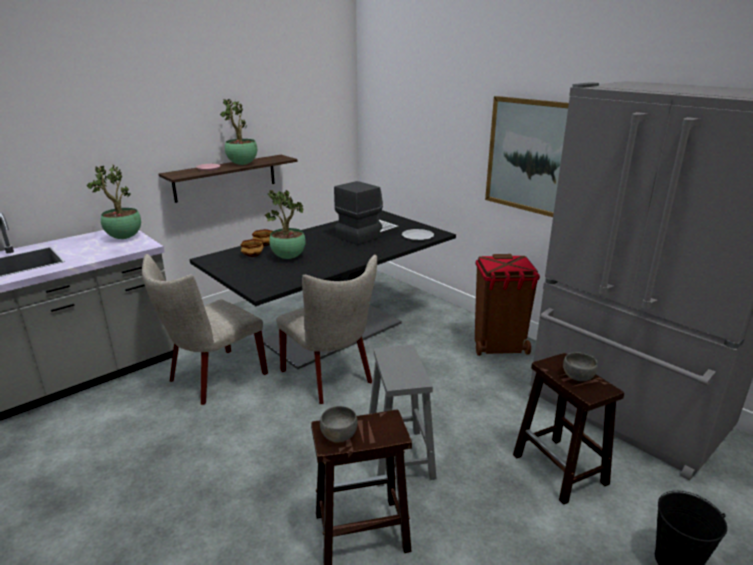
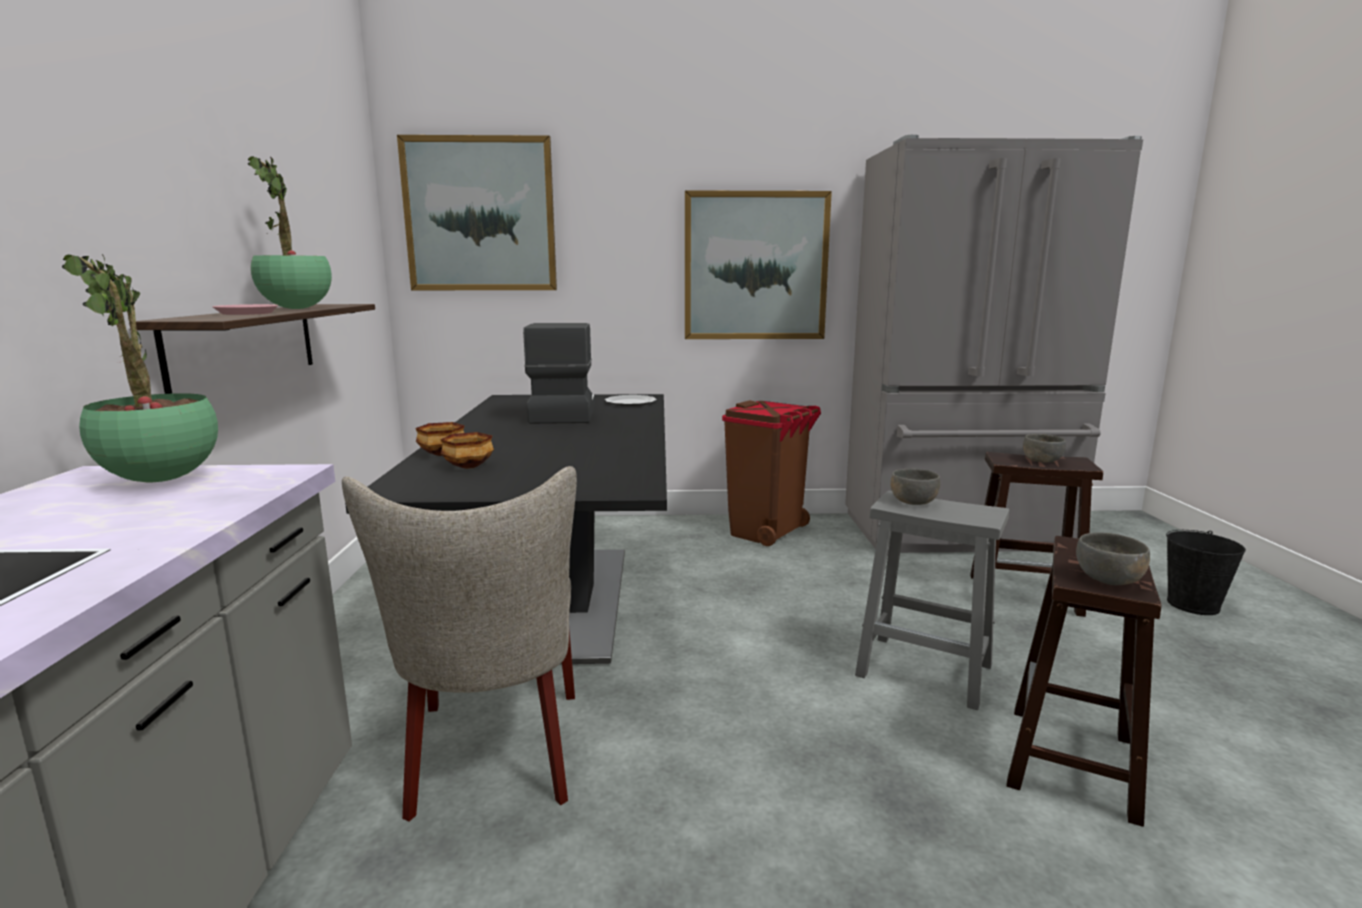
camera: 50 degrees left, 10 degrees down
(289, 257) = (539, 453): potted plant -> none
(330, 378) = (676, 648): beige chair -> none
(395, 101) = (480, 215): none -> picture
(401, 356) = (912, 501): none -> grey bowl

